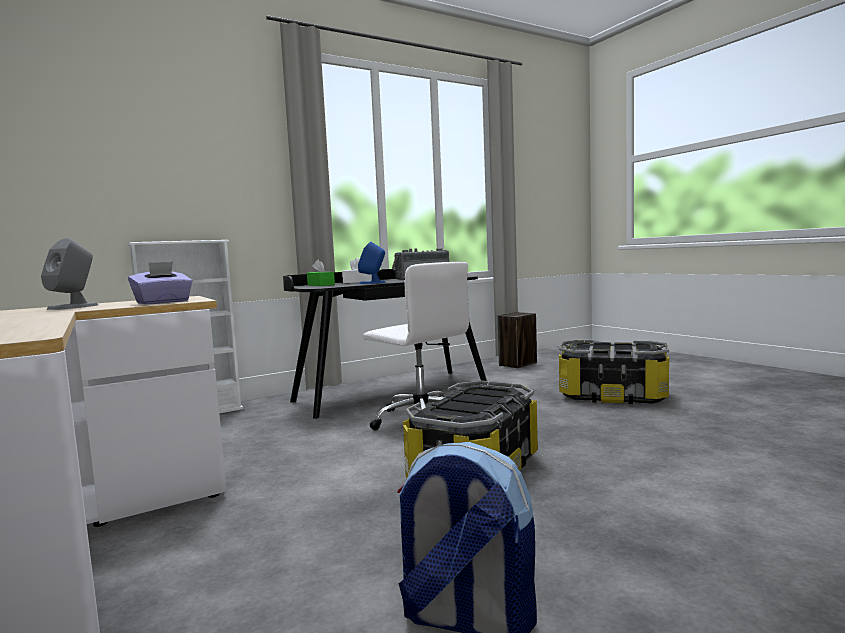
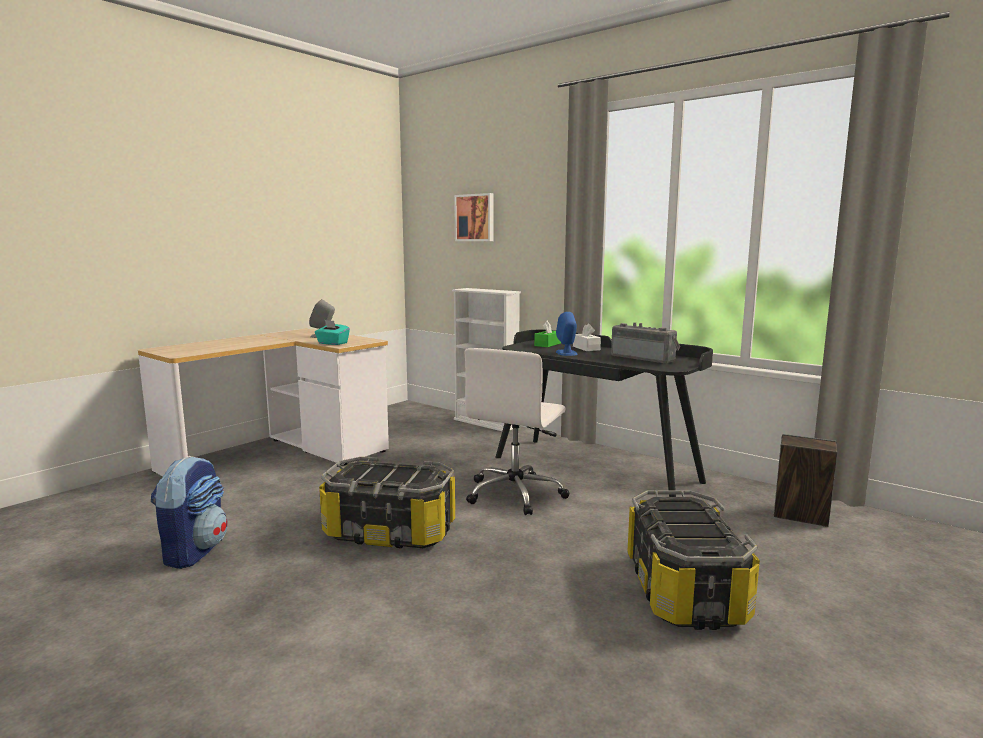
camera: 70 degrees right, 5 degrees up
(131, 149) = (475, 218): none -> picture
(163, 302) = (332, 343): purple tissue box -> turquoise tissue box

